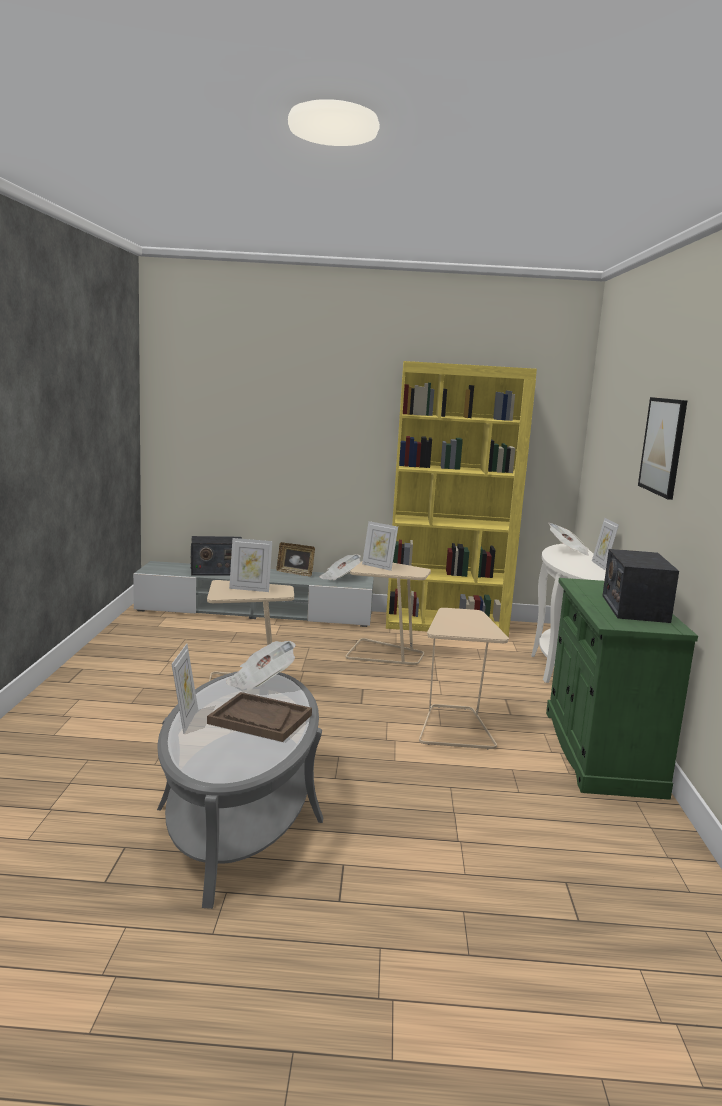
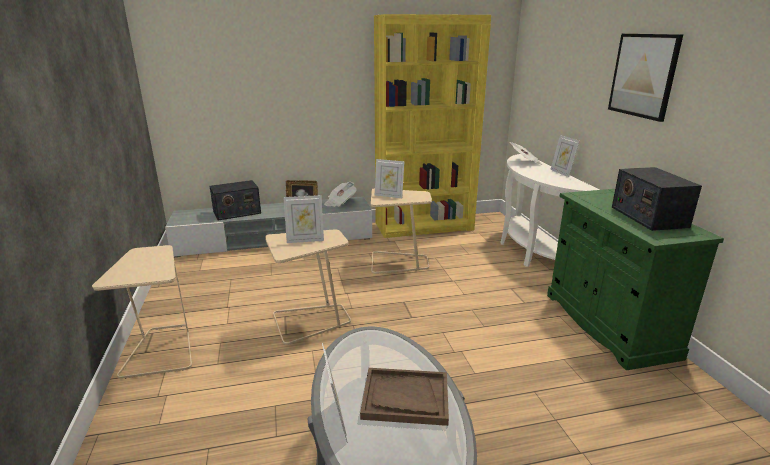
camera: 15 degrees left, 10 degrees up
(260, 682) = (371, 345): newspaper -> none
(454, 727) = (495, 326): beige side table -> beige side table (161, 351)

